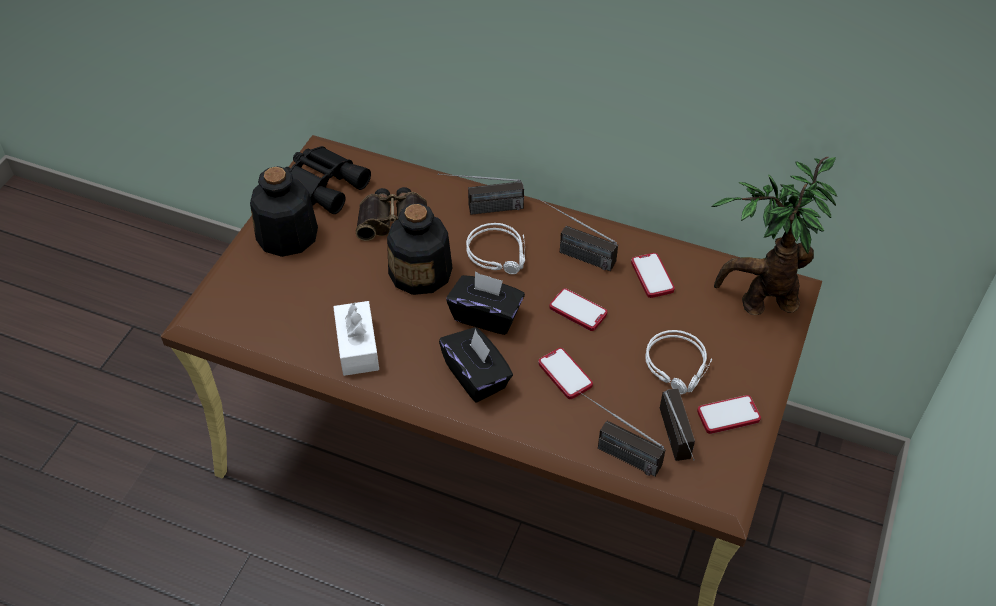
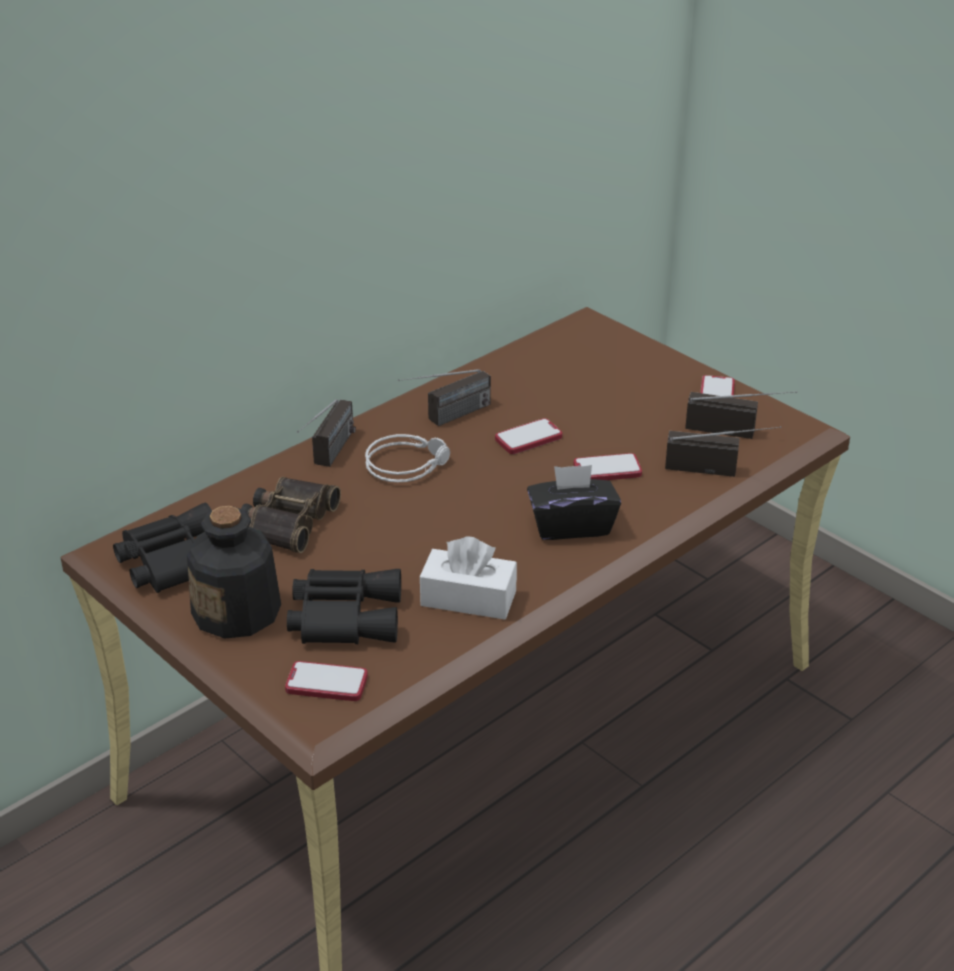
camera: 65 degrees left, 15 degrees down
(308, 288) = (344, 615): none -> black binoculars
(421, 272) = (389, 523): bottle -> none
(486, 316) = (491, 496): black tissue box -> none
(613, 450) = (719, 469): radio -> radio turned 135 degrees counterclockwise
(652, 276) = (516, 383): phone -> phone (326, 683)
(678, 366) = (641, 403): grey headphones -> none
(761, 301) = (593, 338): potted plant -> none

